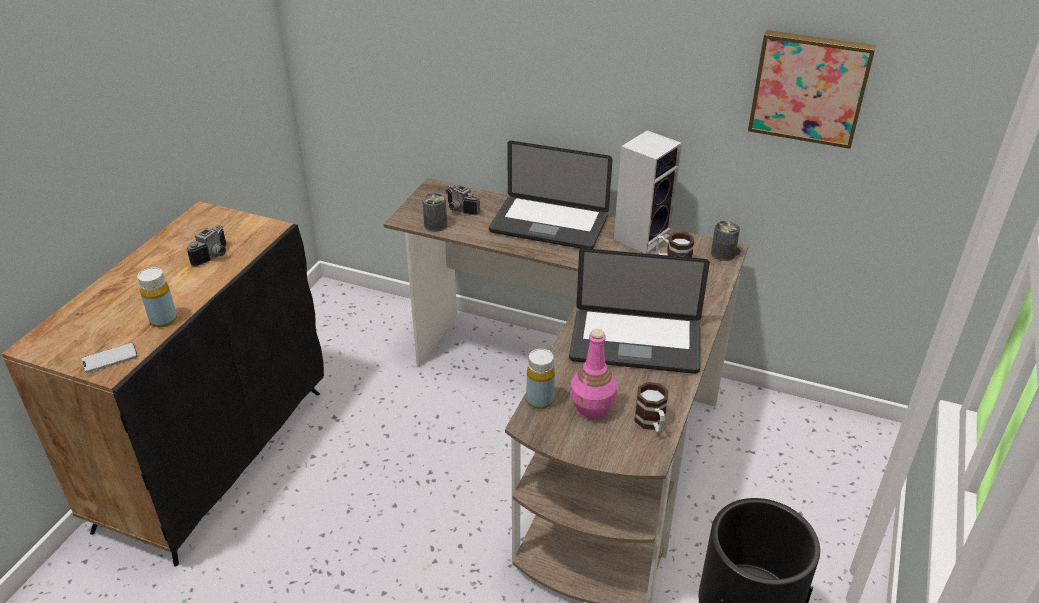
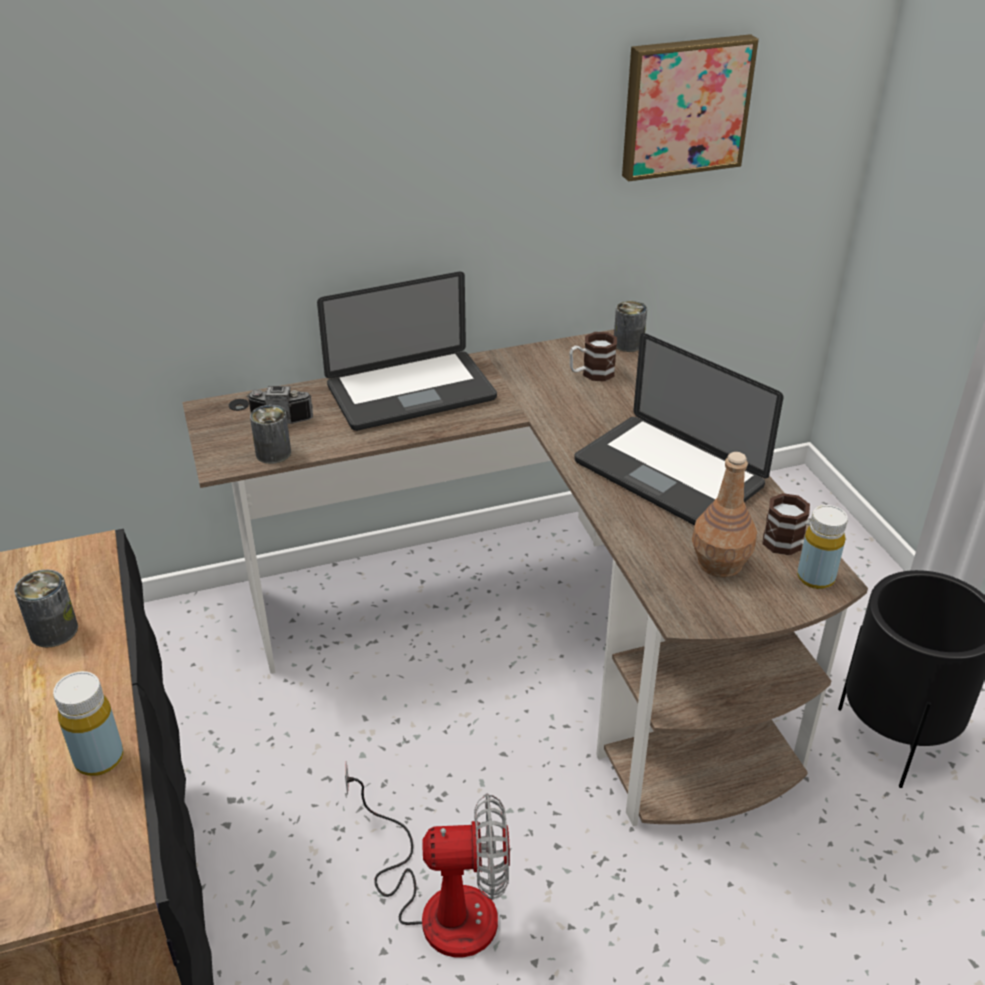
camera: 40 degrees left, 0 degrees up
(110, 358) = (88, 863): phone -> none
(215, 256) = (54, 630): camera -> can
(373, 531) = (441, 901): none -> fan
(540, 401) = (661, 586): yellow bottle -> yellow bottle (815, 578)
(592, 409) = (720, 563): pink bottle -> brown bottle
(635, 343) = (668, 474): laptop -> laptop turned 75 degrees clockwise
(642, 236) = (527, 361): speaker -> none

